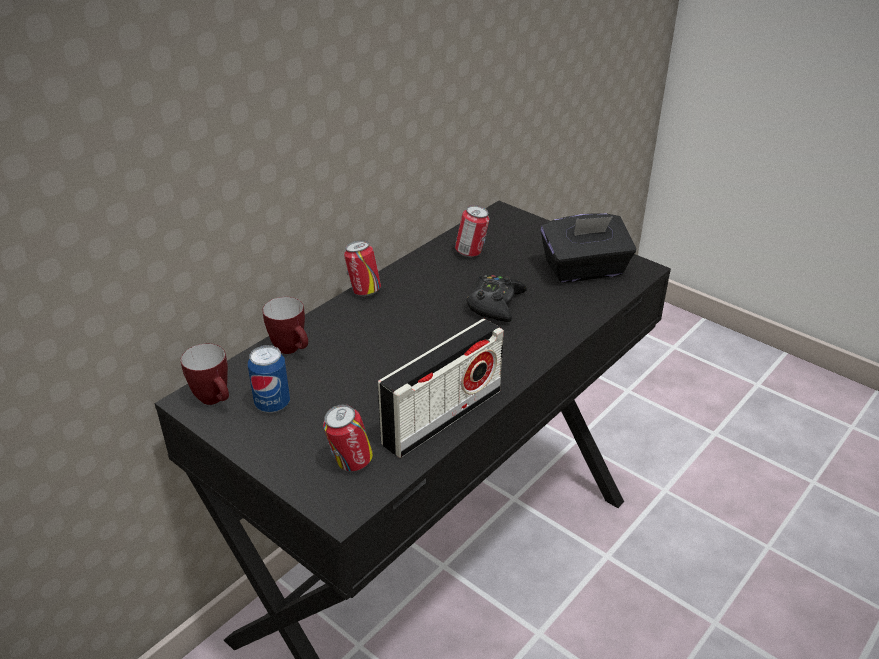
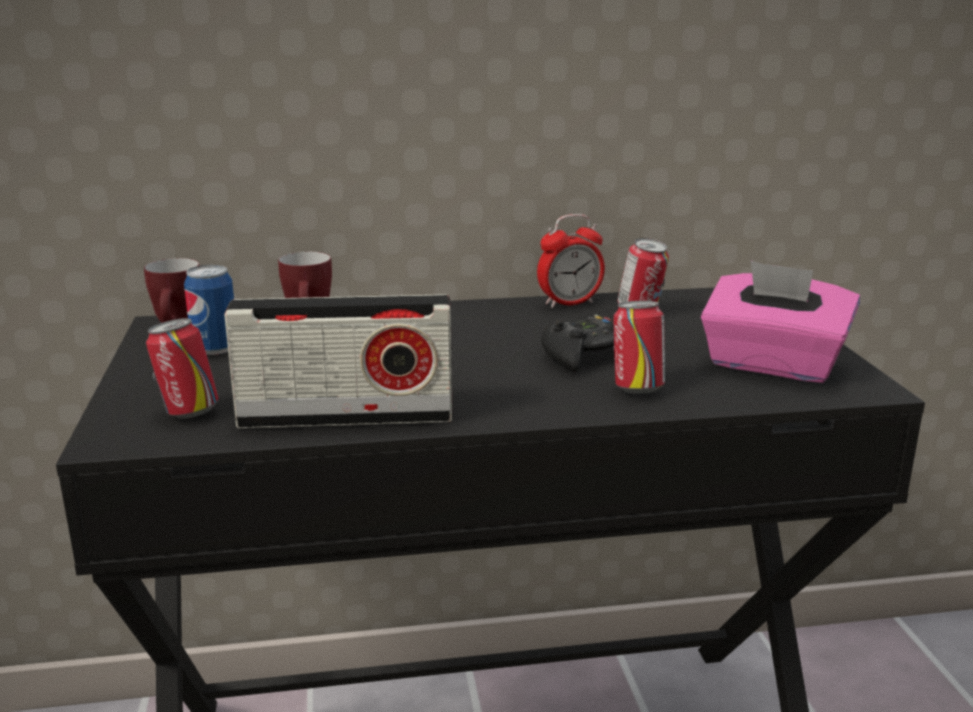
camera: 40 degrees right, 15 degrees down
(364, 291) = (461, 306): can -> can (636, 389)
(422, 261) = (569, 303): none -> alarm clock
(584, 270) = (772, 365): black tissue box -> pink tissue box

